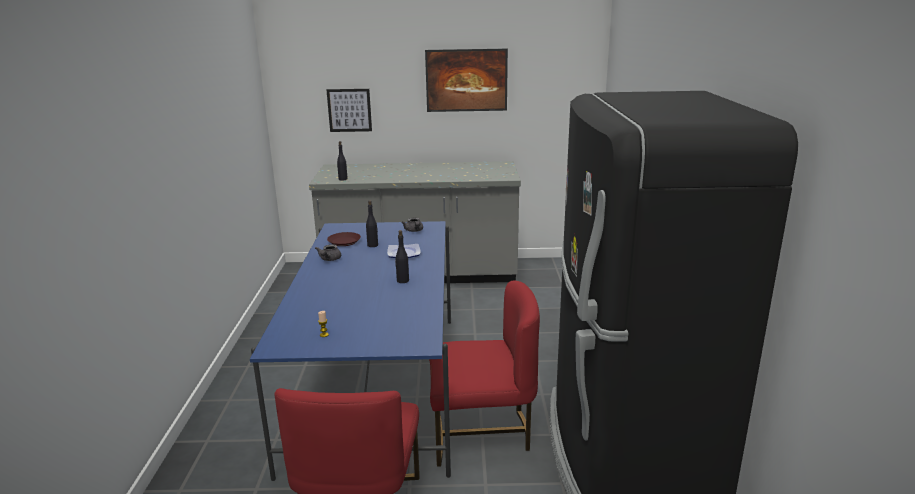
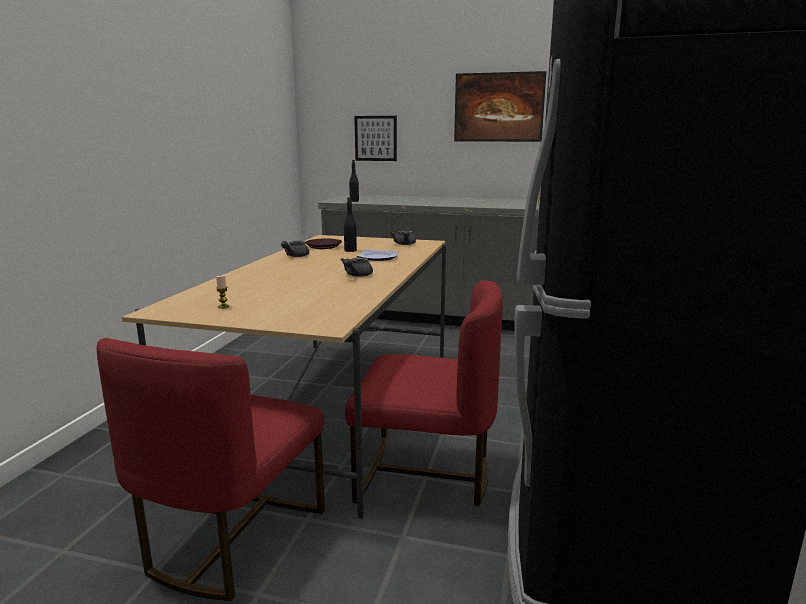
camera: 15 degrees right, 5 degrees down
(378, 386) = (331, 407): blue dining table -> beige dining table
(402, 281) = (356, 275): black bottle -> grey teapot

